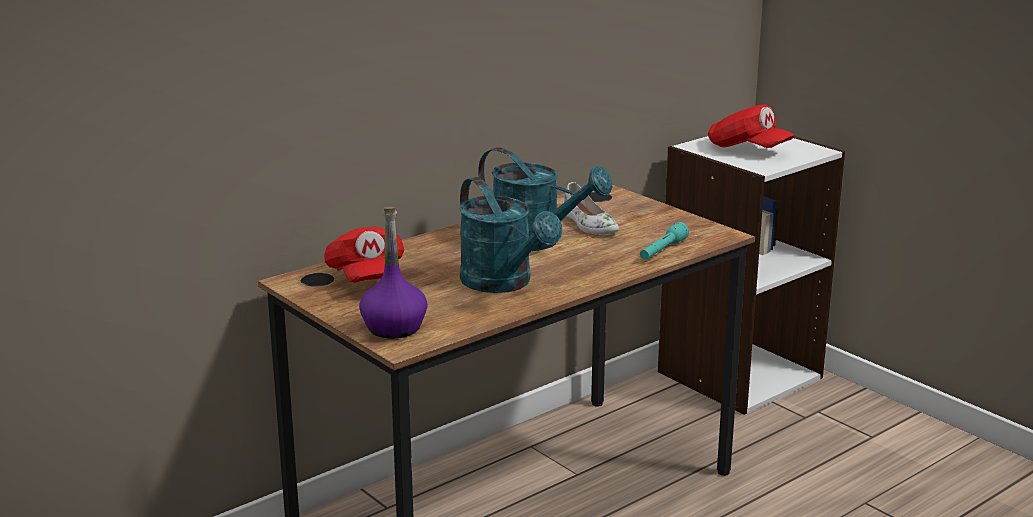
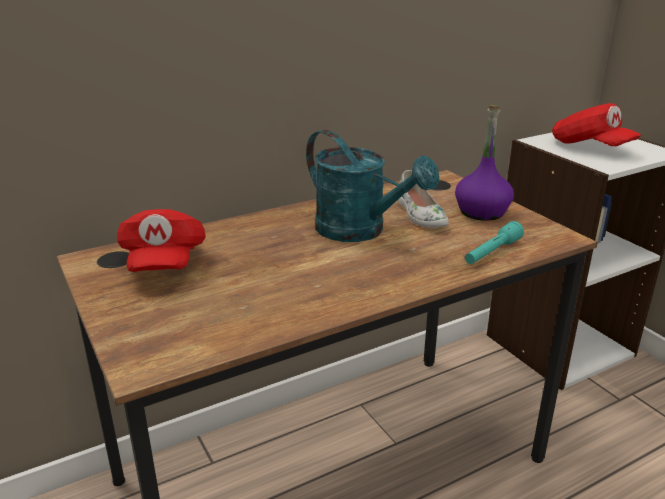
camera: 10 degrees right, 5 degrees up
(394, 328) = (150, 336): purple bottle -> purple bottle (481, 212)
(504, 283) = (305, 282): turquoise watering can -> none

